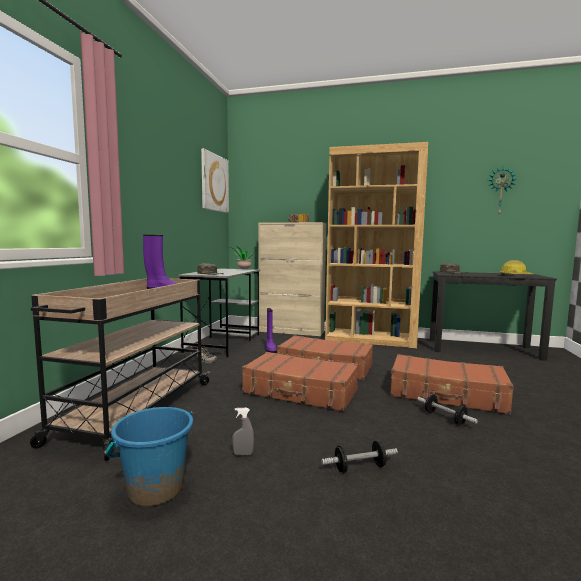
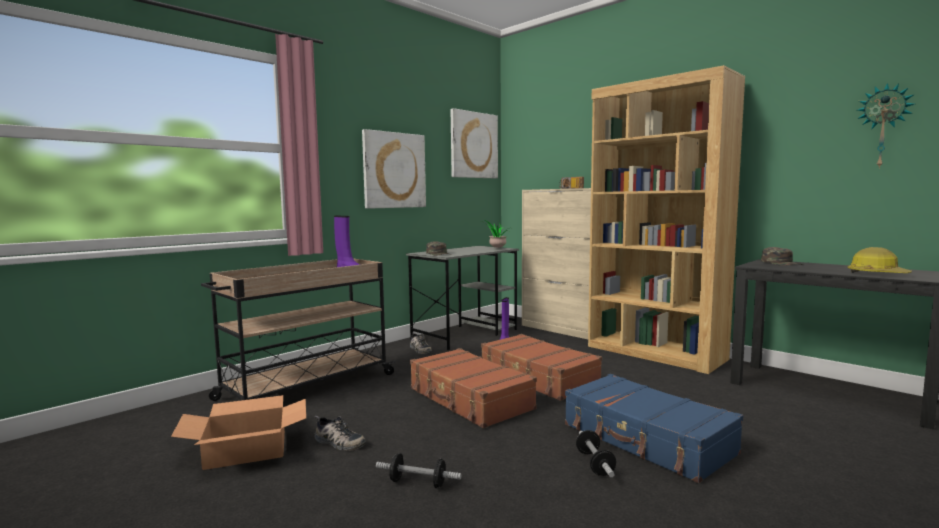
camera: 30 degrees right, 0 degrees up
(155, 489) = (246, 450): blue bucket -> cardboard box
(166, 197) = (394, 170): none -> picture
(243, 454) = (337, 442): grey spray bottle -> shoe
(447, 395) = (646, 439): brown suitcase -> blue suitcase

